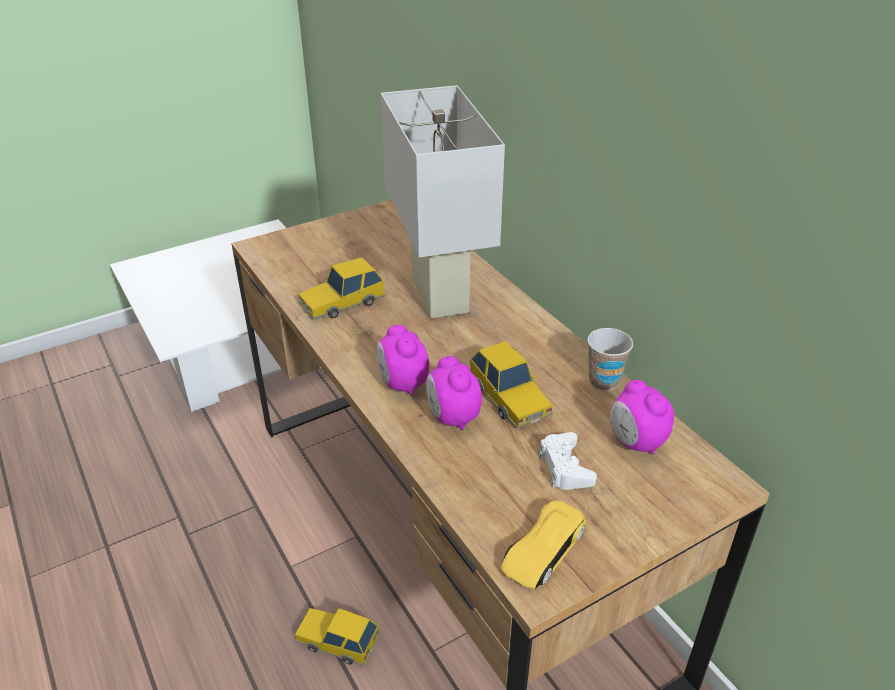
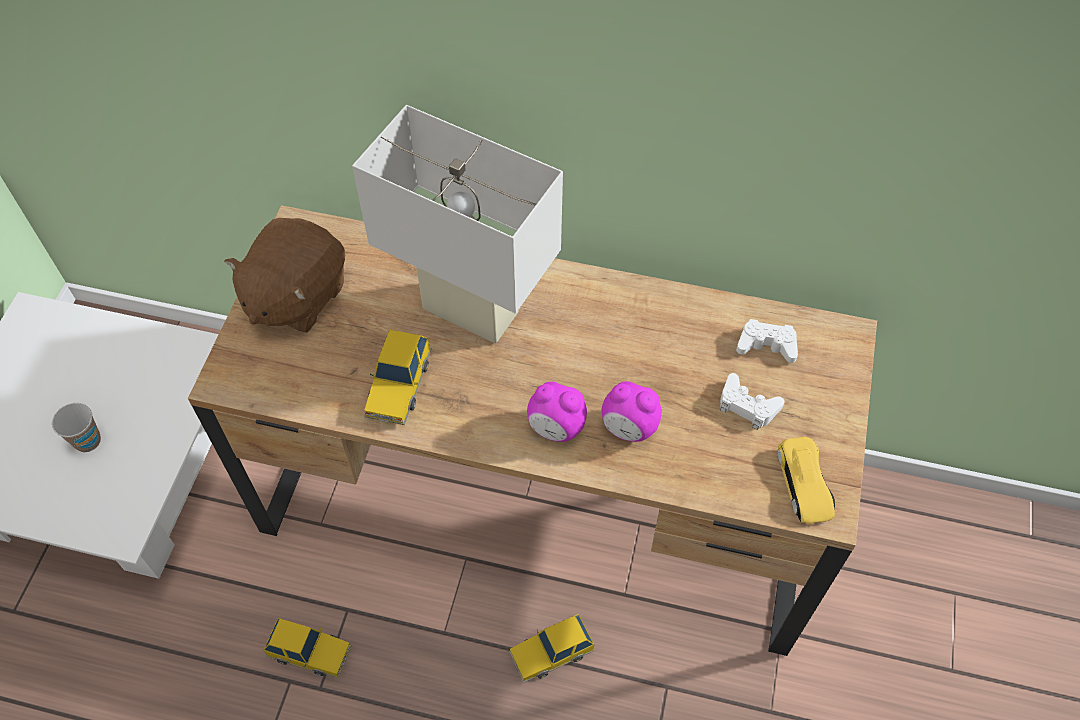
camera: 45 degrees left, 20 degrees up
(351, 234) = (295, 296): none -> brown plush toy
(509, 398) = (646, 375): toy car -> toy car (310, 651)
(604, 381) = (690, 304): cup -> cup (87, 441)
(635, 442) = (766, 345): alarm clock -> white game controller

